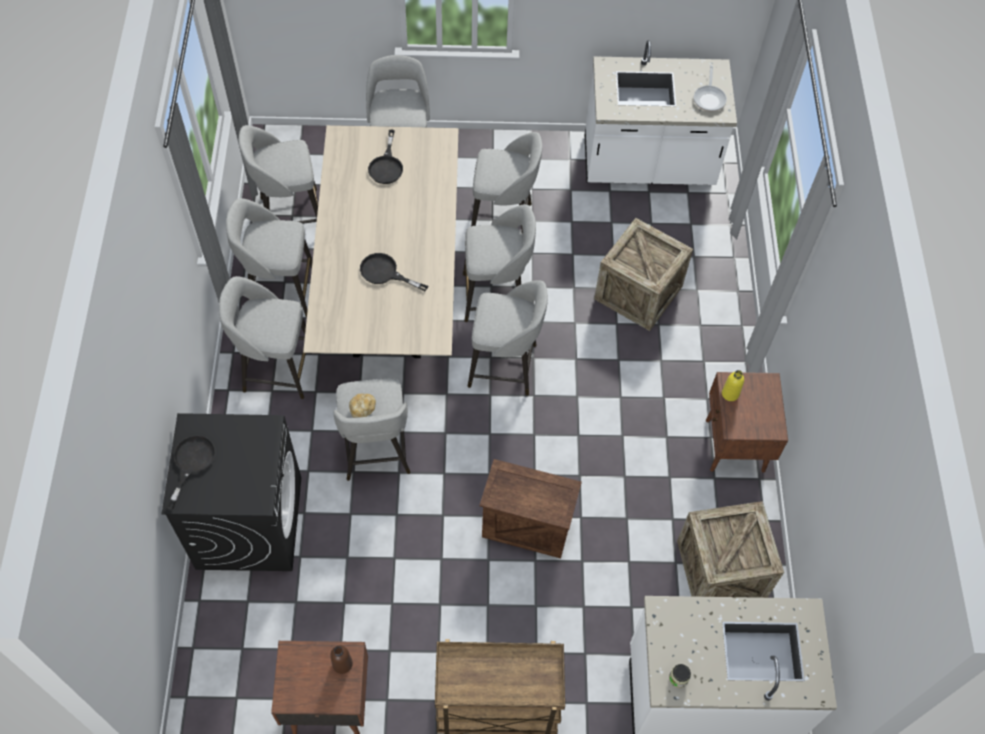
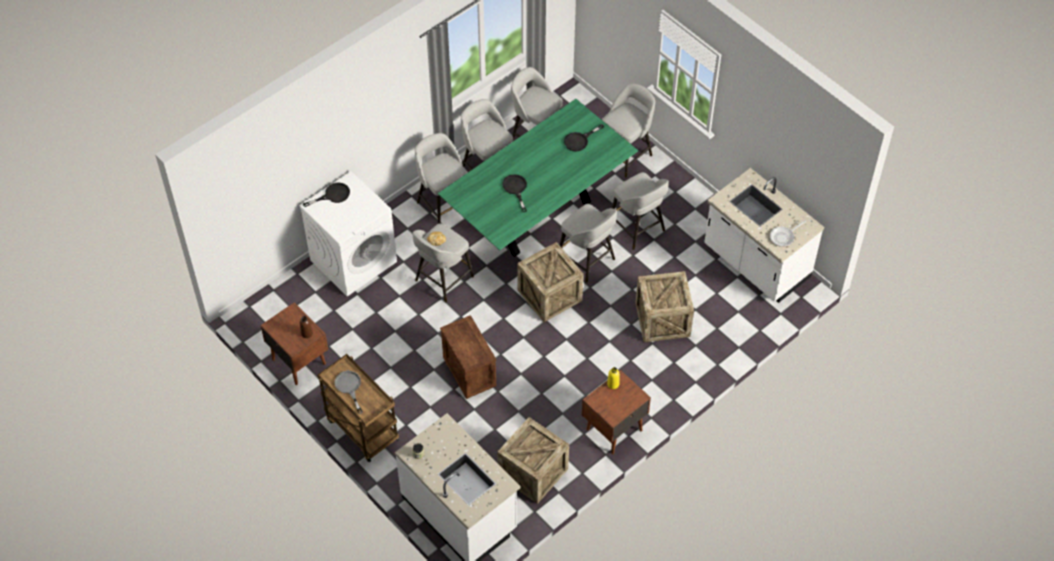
camera: 50 degrees right, 5 degrees down
(249, 522) = (353, 260): black washing machine -> white washing machine
(390, 293) = (538, 215): beige dining table -> green dining table
(487, 680) = (349, 387): none -> grey frying pan
(505, 366) = (549, 295): grey stool -> crate

